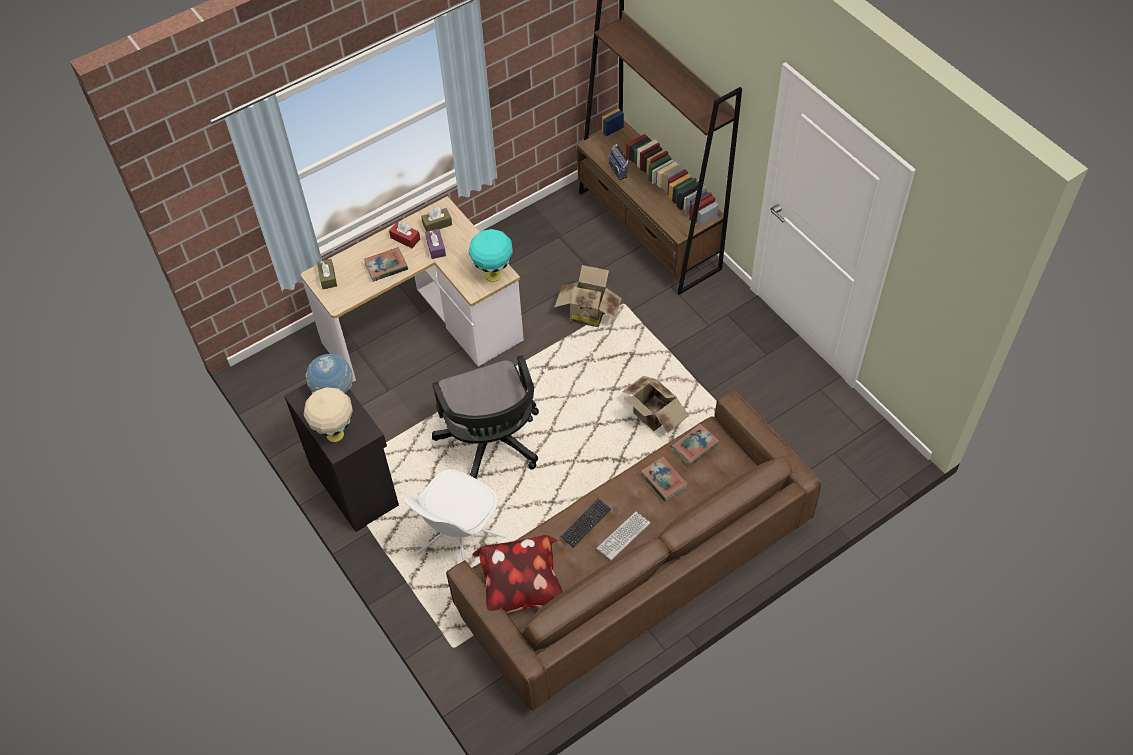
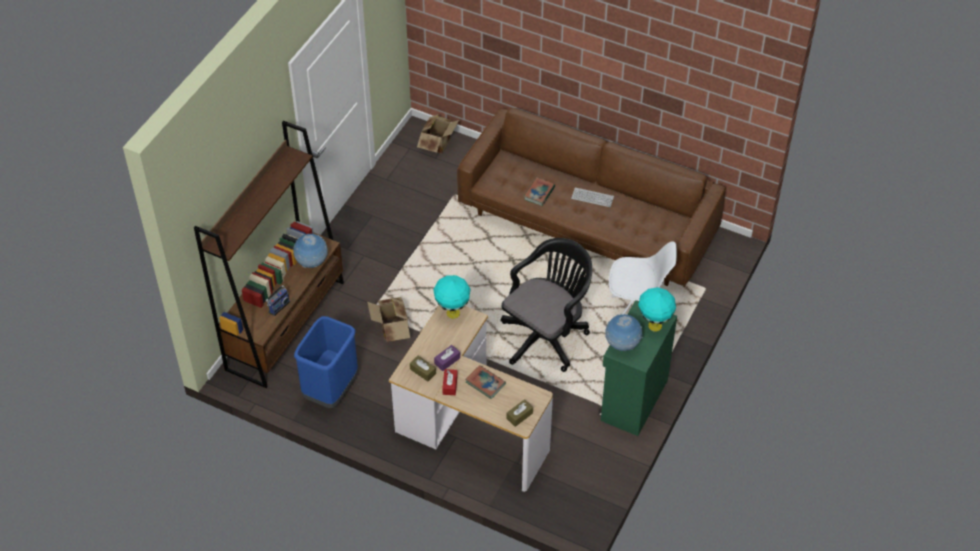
camera: 120 degrees left, 5 degrees down
(336, 434) = (654, 325): beige table lamp -> turquoise table lamp
(355, 484) = (632, 400): black cabinet -> green cabinet
(522, 589) = (663, 231): pillow -> none
(543, 238) = (331, 390): none -> blue trash can
(586, 523) = (597, 218): keyboard -> none
(652, 417) = (465, 257): cardboard box -> cardboard box (438, 144)
(662, 212) = (312, 263): none -> globe
(694, 446) = (502, 188): book -> none

